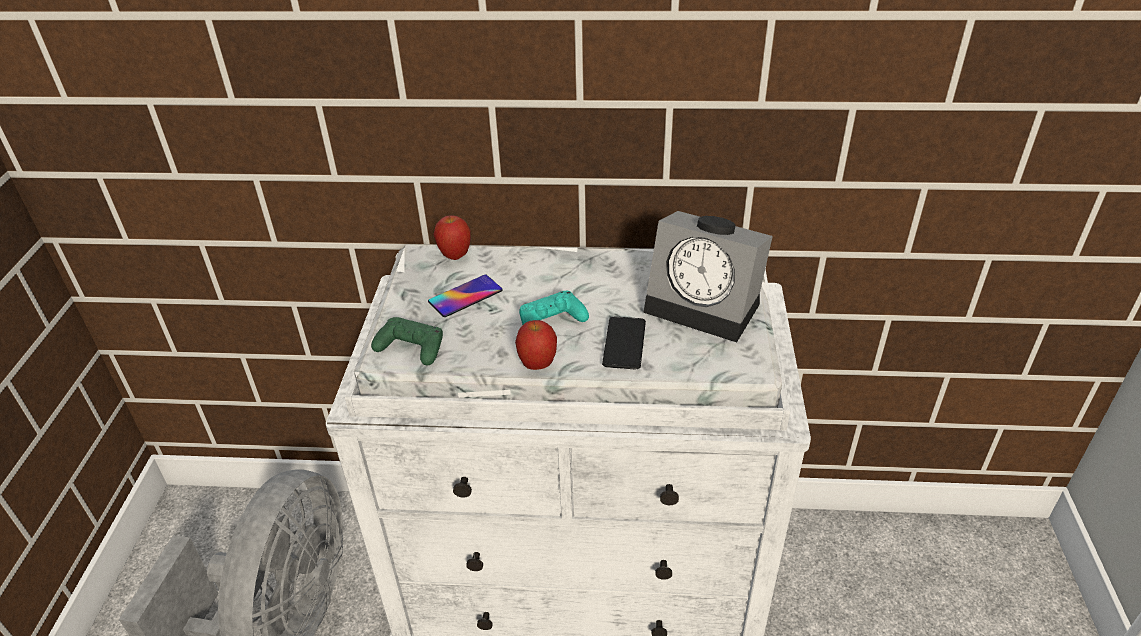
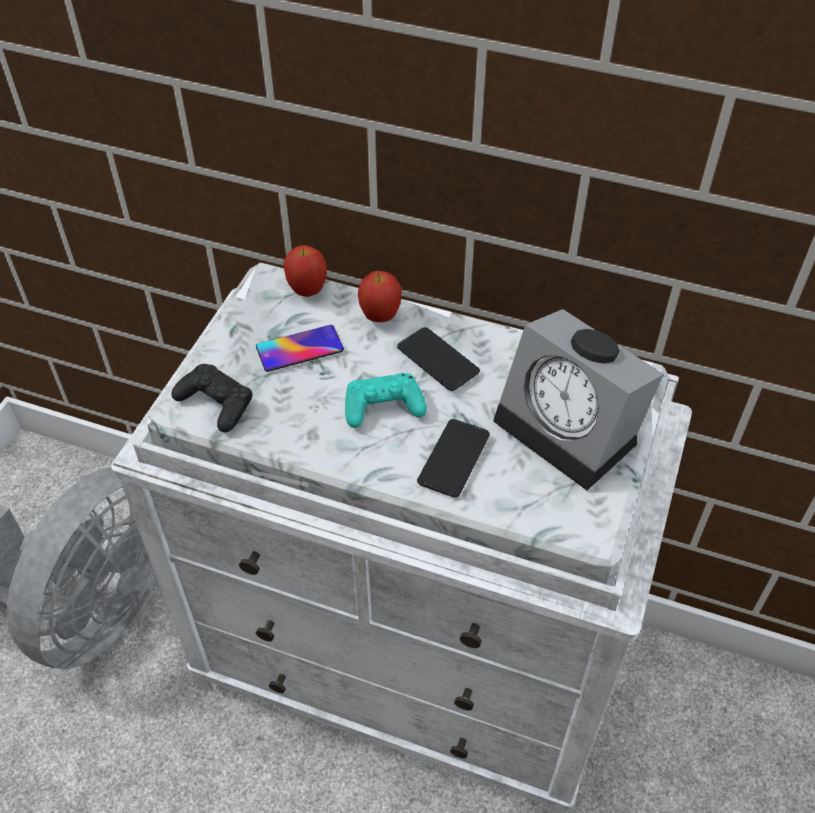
camera: 15 degrees right, 10 degrees up
(411, 347) = (216, 403): green game controller -> black game controller
(537, 365) = (345, 461): apple -> apple (380, 317)
(581, 281) = (438, 360): none -> phone

